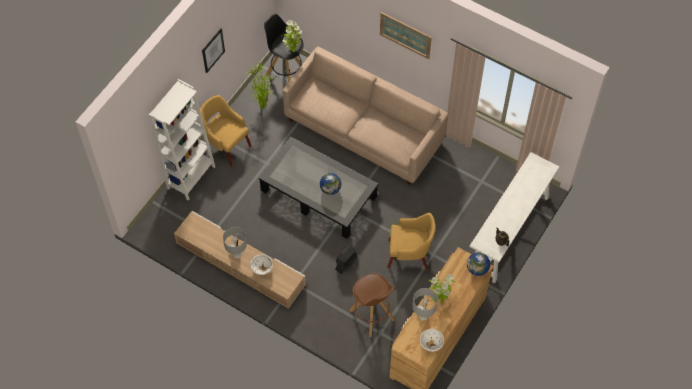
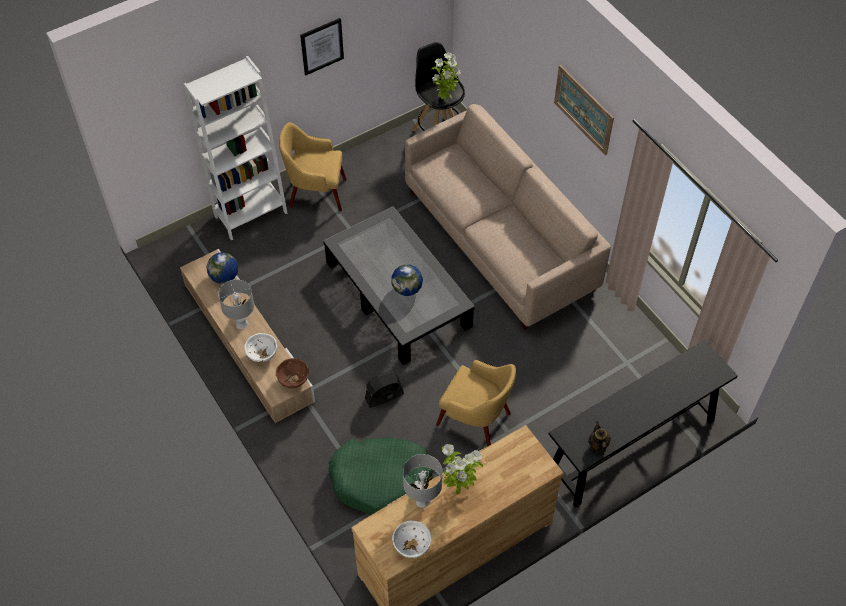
camera: 25 degrees right, 5 degrees down
(226, 145) = (315, 193): yellow armchair -> yellow armchair turned 60 degrees counterclockwise
(262, 106) = (387, 164): potted plant -> none
(291, 276) = (293, 380): none -> brown bowl
(372, 315) = (380, 480): brown stool -> green dog bed
(477, 269) = (537, 467): globe -> globe (224, 277)
(508, 232) = (630, 446): white console table -> black console table

